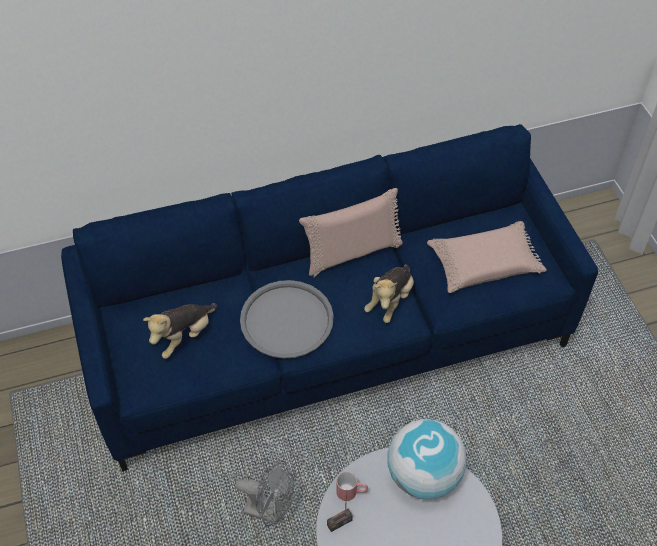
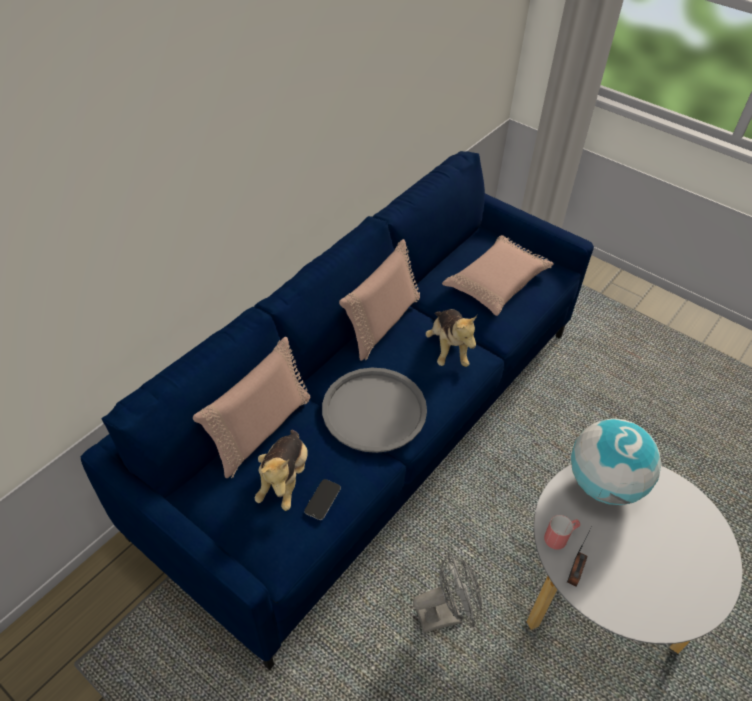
camera: 35 degrees left, 5 degrees down
(195, 292) = (260, 430): none -> beige pillow
(198, 365) = (322, 500): none -> phone

